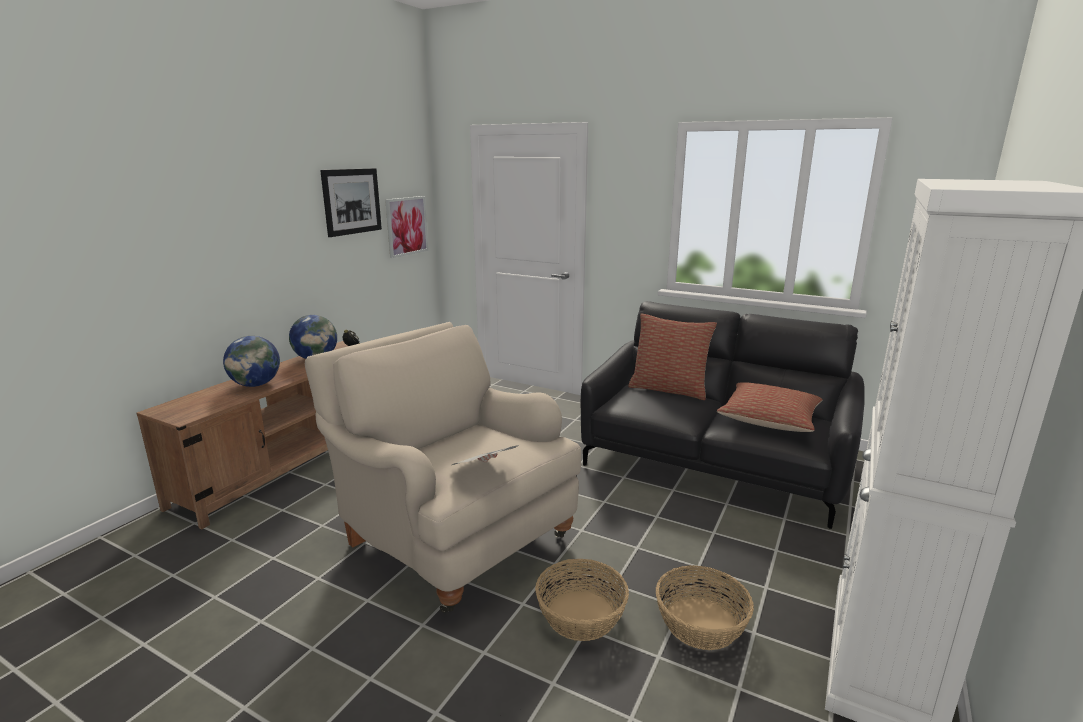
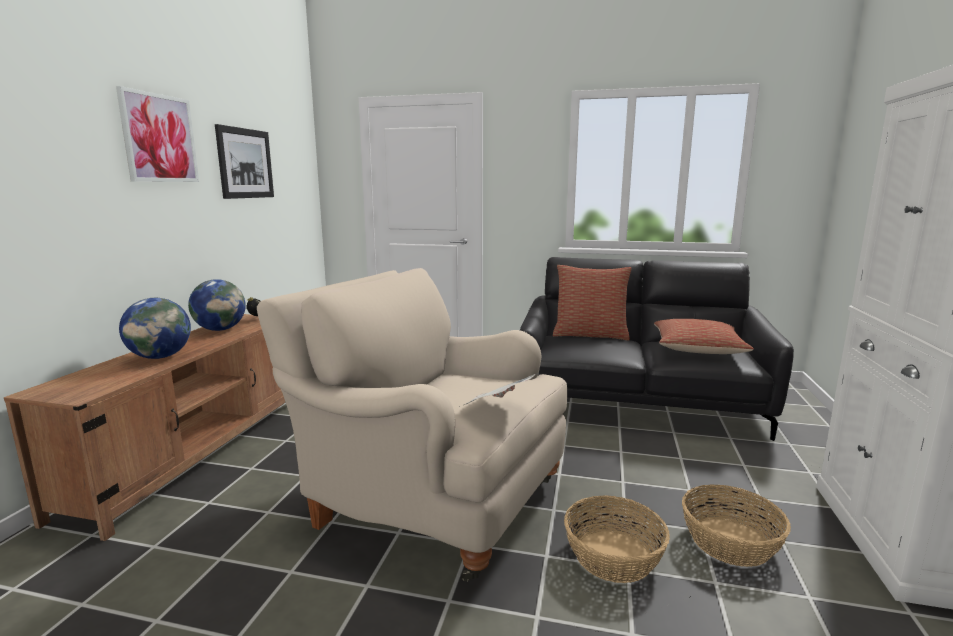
camera: 15 degrees left, 5 degrees down
(406, 226) = (295, 197): picture -> picture (159, 138)

